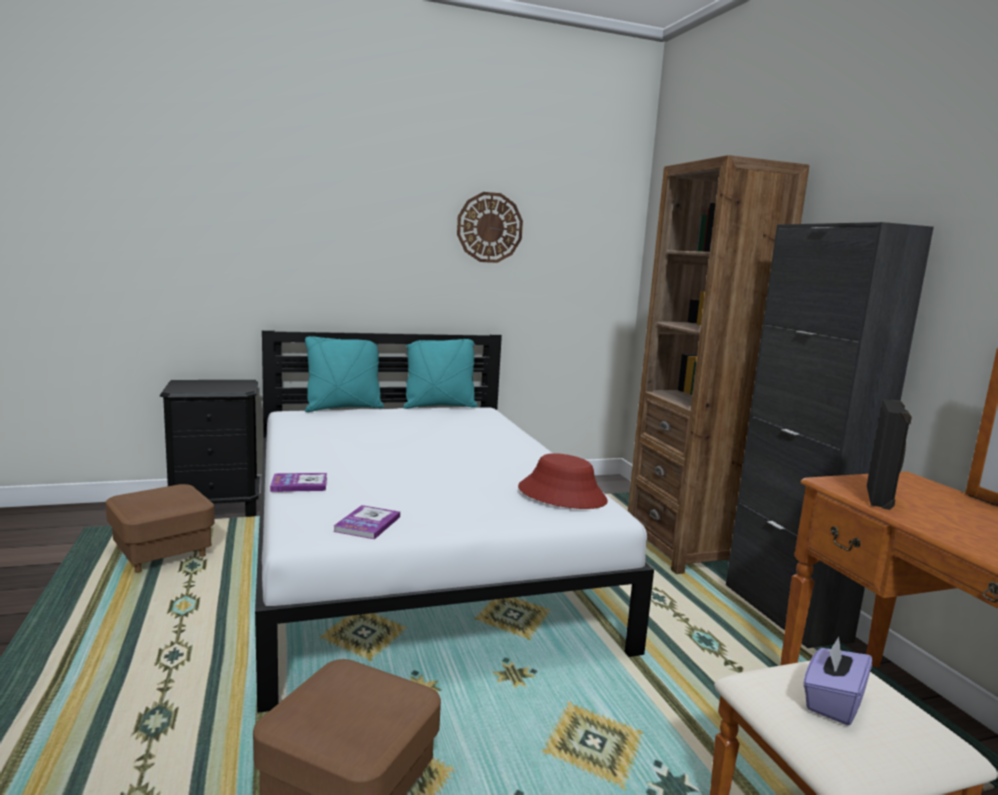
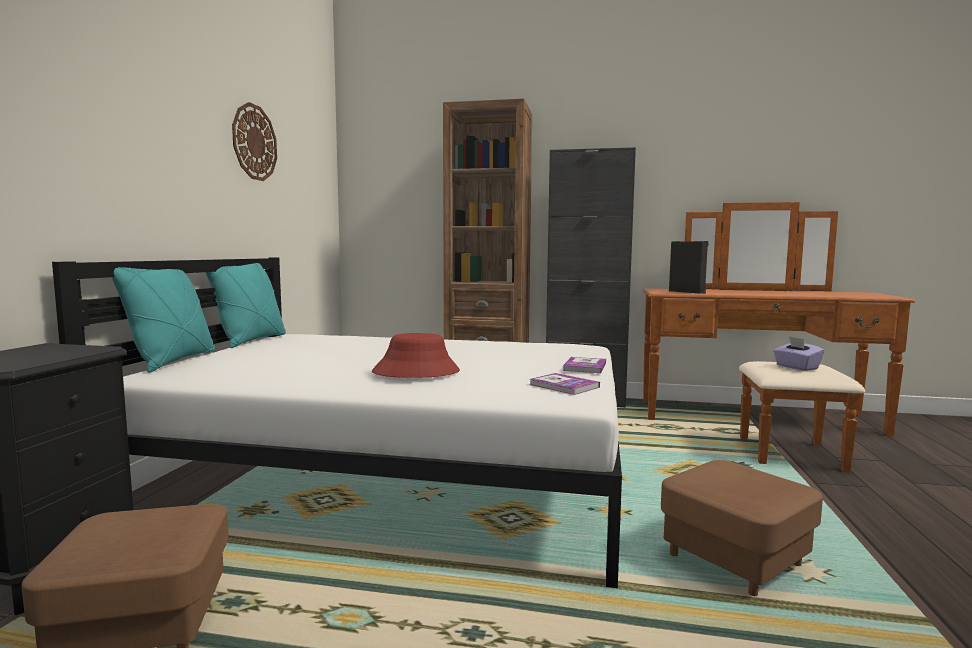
camera: 60 degrees left, 5 degrees down
(299, 484) = (434, 392): book -> book (585, 367)
(562, 495) = (545, 347): red hat -> red hat (416, 372)

